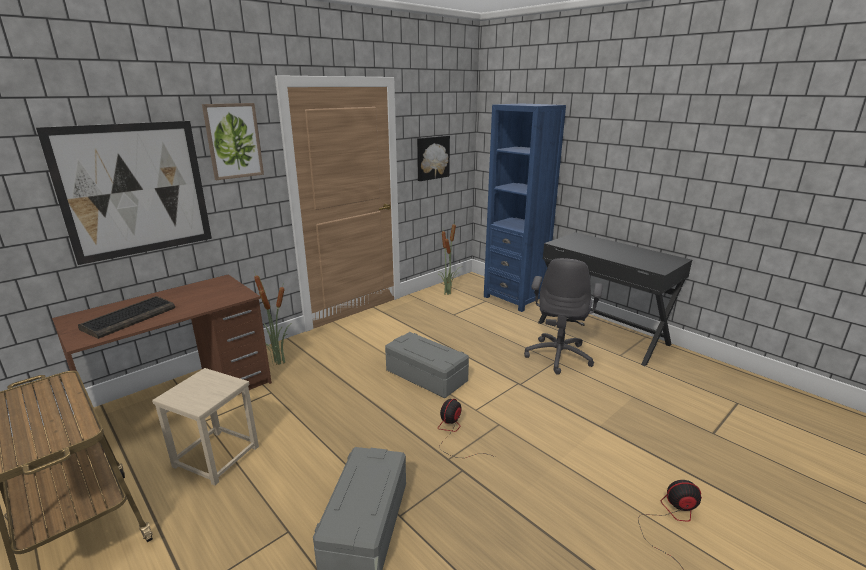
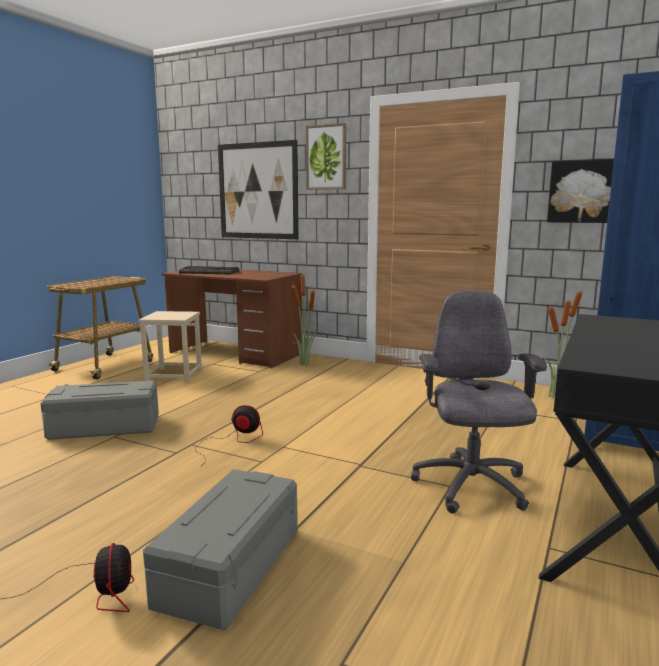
camera: 70 degrees right, 10 degrees down
(425, 376) = (331, 415): grey storage box -> grey storage box (229, 566)
(559, 356) = (471, 487): grey office chair -> grey office chair turned 90 degrees clockwise

